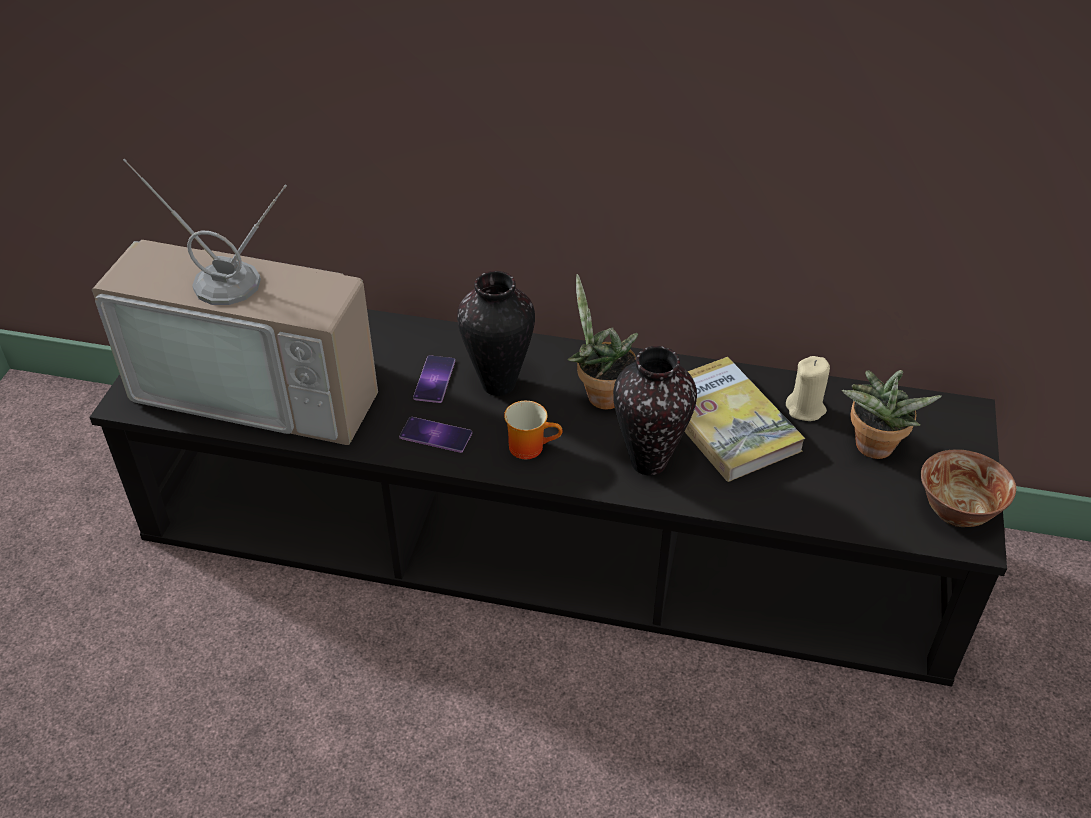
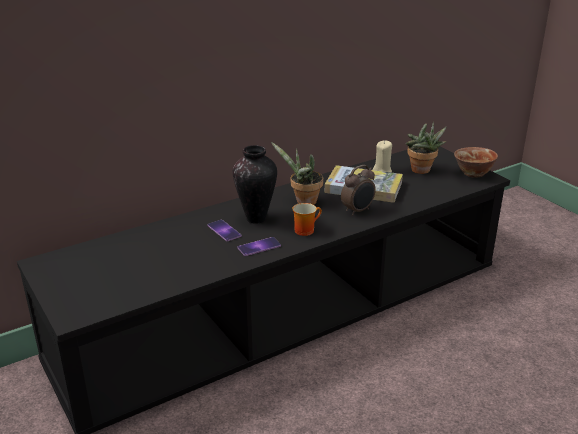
camera: 45 degrees left, 15 degrees down
(263, 385) = (141, 273): television -> none
(650, 462) = (358, 211): vase -> alarm clock

